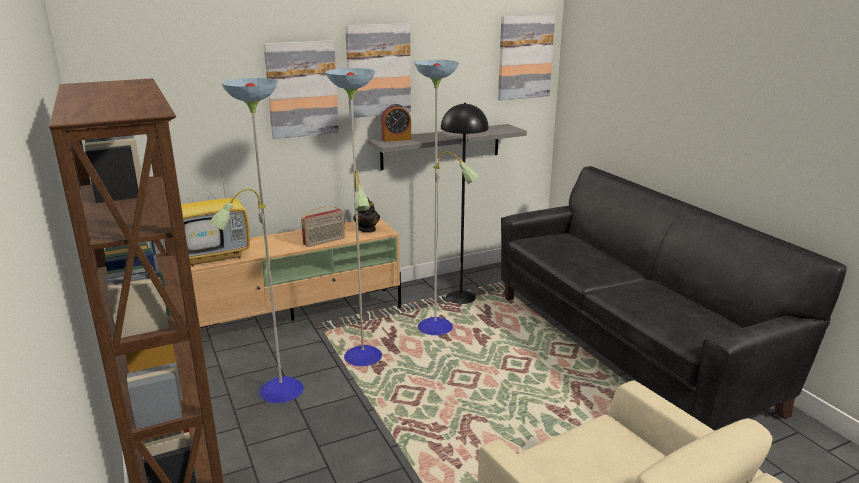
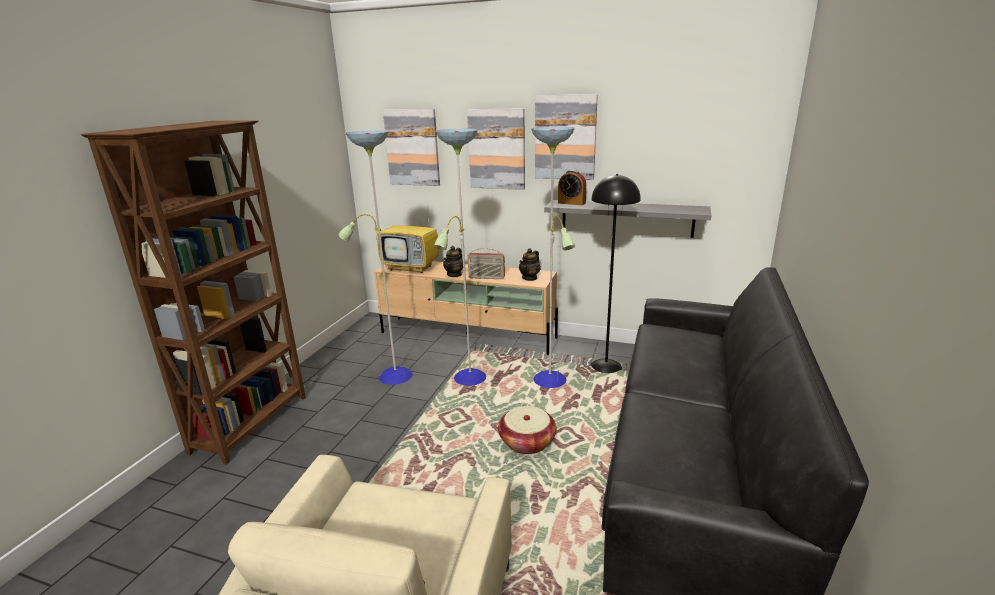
camera: 45 degrees right, 0 degrees up
(283, 248) = (454, 274): none -> teapot
(495, 382) = (527, 442): none -> basket
(525, 57) = (739, 135): picture -> picture (412, 147)

